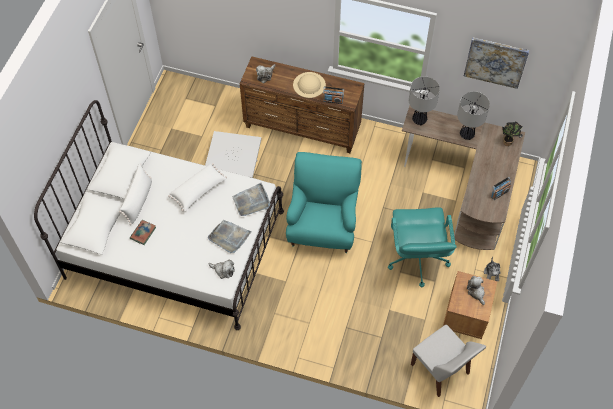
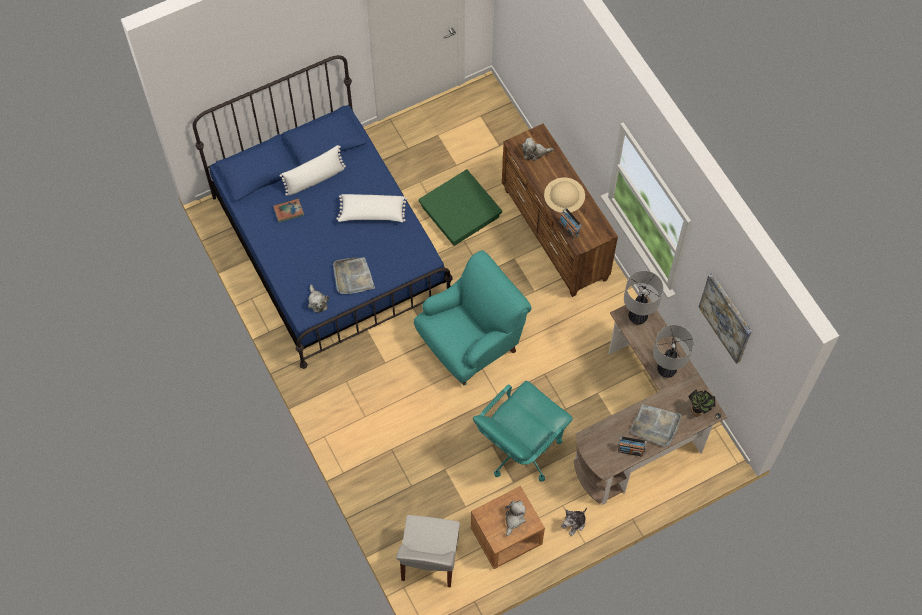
camera: 45 degrees right, 5 degrees up
(175, 244) = (329, 246): white bed -> blue bed
(233, 159) = (460, 211): white storage box -> green storage box
(251, 201) = (405, 261): grey tray -> grey tray (655, 425)

